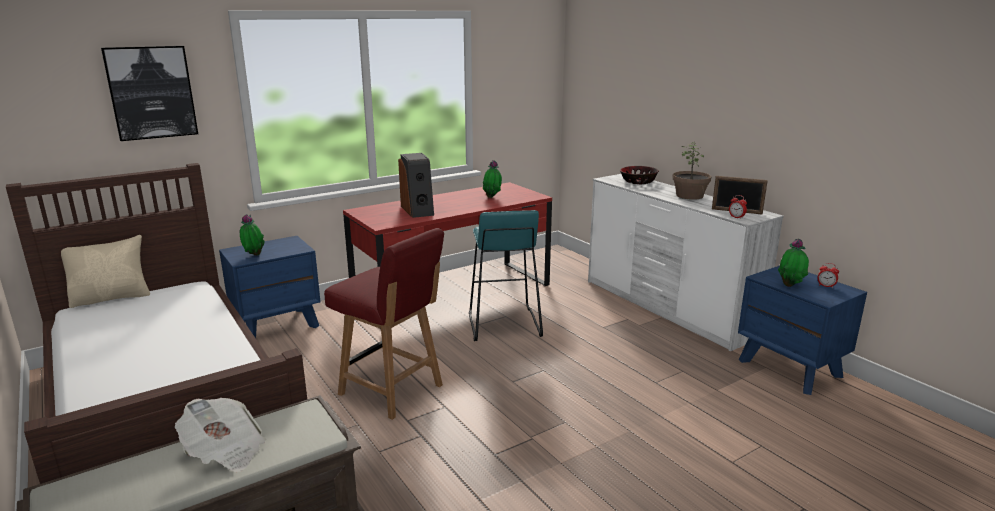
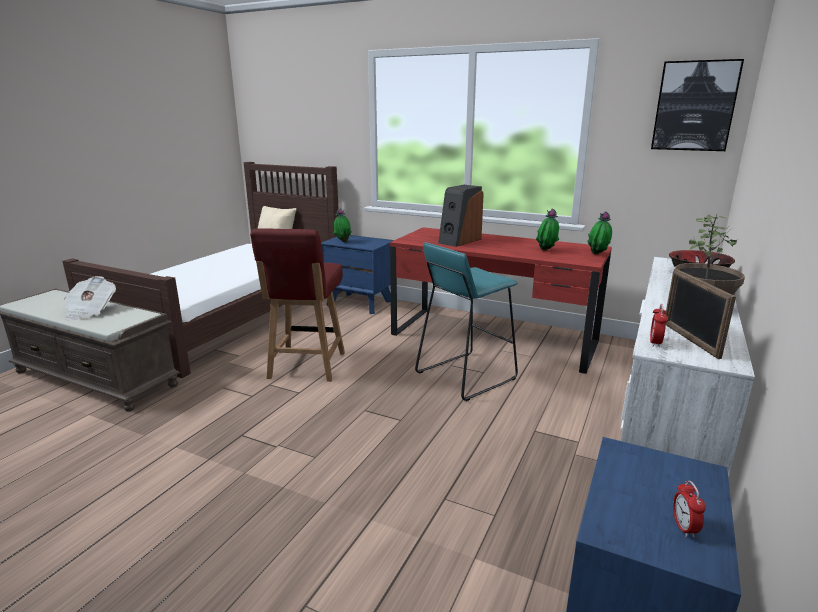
camera: 60 degrees right, 0 degrees up
(151, 92) = (319, 112): picture -> picture (694, 106)
(790, 285) = (624, 484): potted plant -> potted plant (598, 254)

